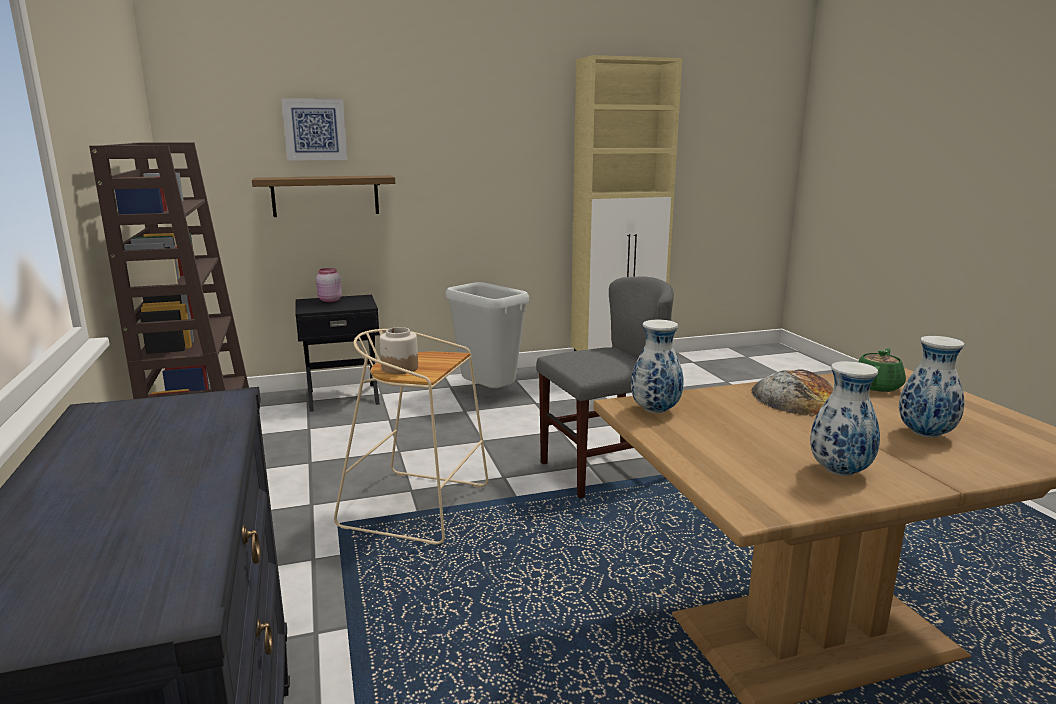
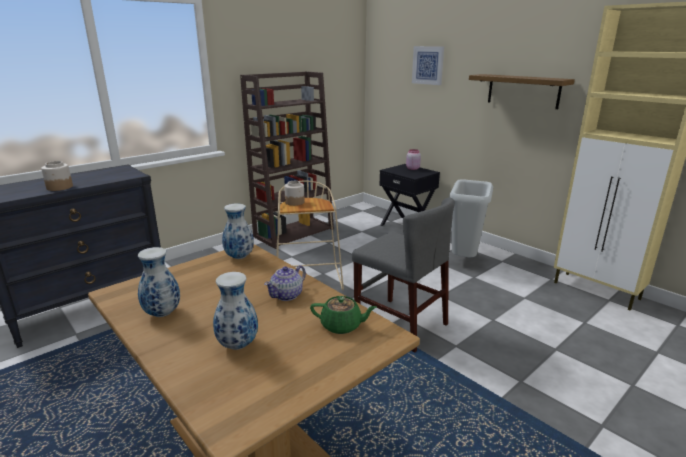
camera: 65 degrees right, 5 degrees up
(186, 483) = (59, 187): none -> jar
(325, 196) = (427, 106): shelf -> shelf (523, 91)
(797, 399) = (287, 295): bread -> teapot

